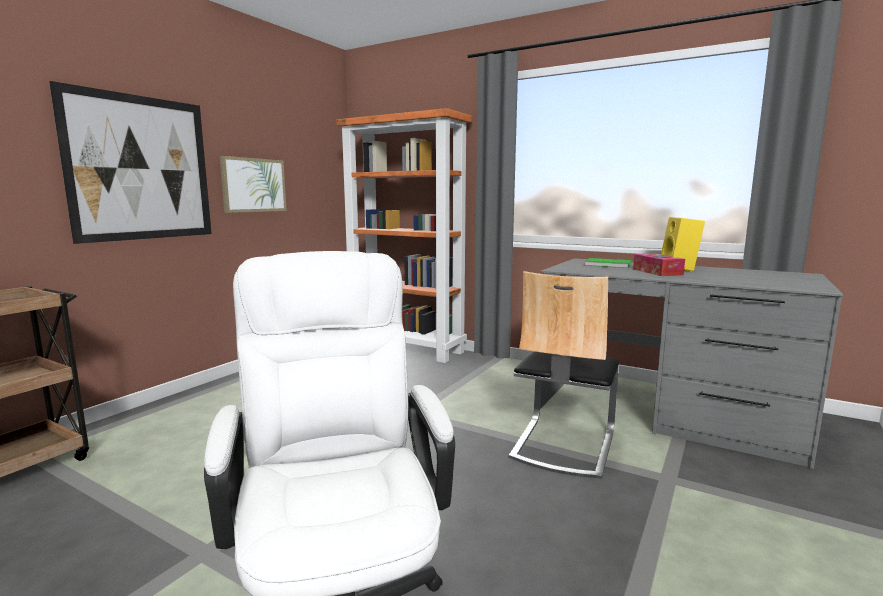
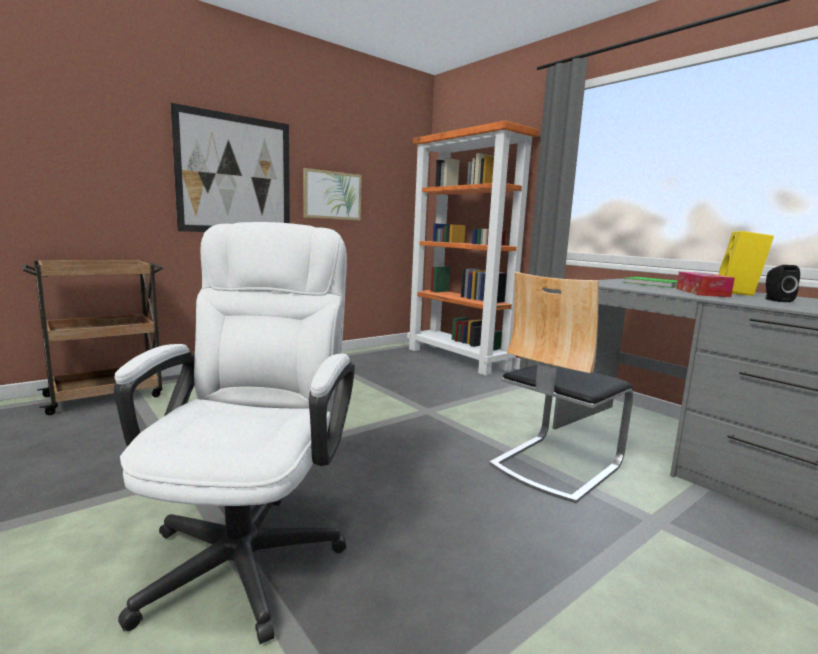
camera: 20 degrees right, 0 degrees up
(715, 275) = (776, 300): none -> black speaker

